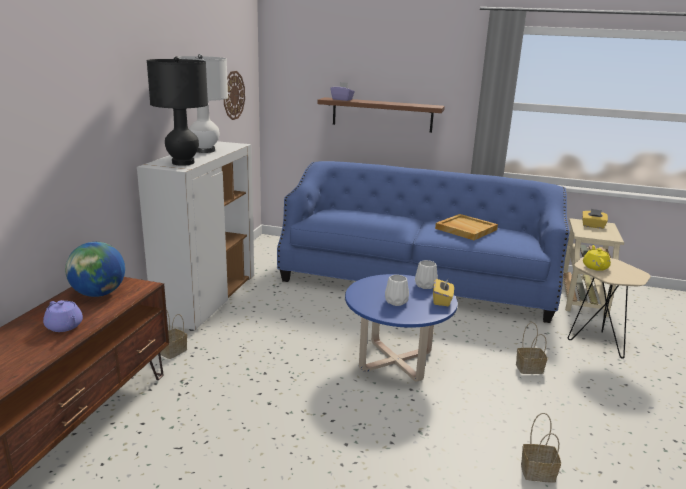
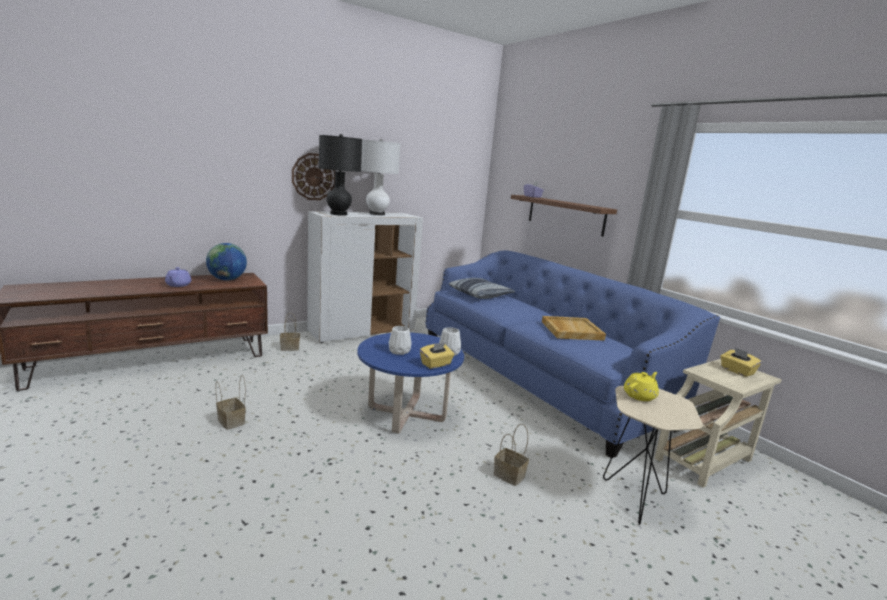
camera: 40 degrees right, 5 degrees down
(233, 95) = (446, 184): wall clock -> wall clock (314, 177)
(339, 216) = (480, 294): none -> pillow
(539, 472) = (353, 538): basket -> basket (232, 422)

